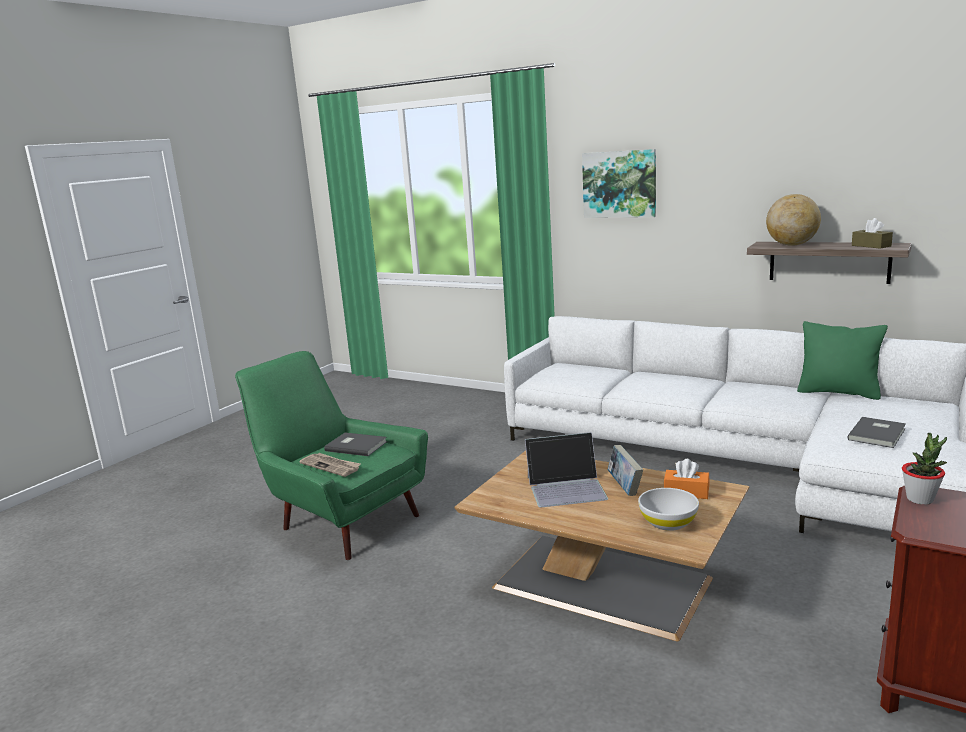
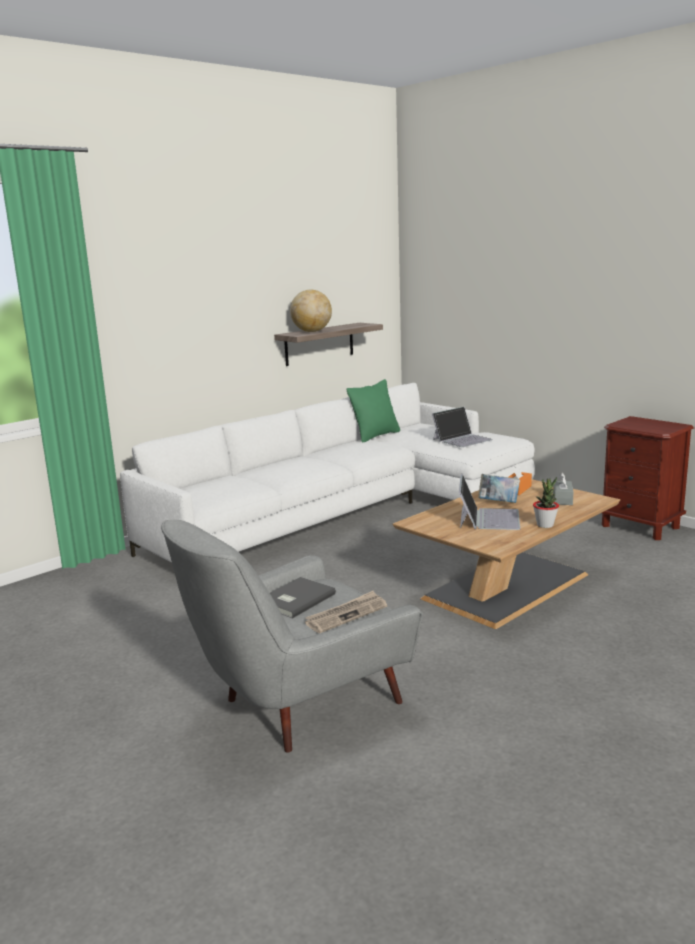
camera: 75 degrees left, 0 degrees up
(340, 520) = (297, 706): green armchair -> grey armchair
(619, 184) = (156, 289): picture -> none
(668, 523) = (562, 499): white bowl -> grey tissue box
(871, 246) = (354, 325): brown tissue box -> none
(878, 434) = (462, 439): grey book -> laptop
(920, 499) = (627, 426): potted plant -> potted plant (545, 525)

